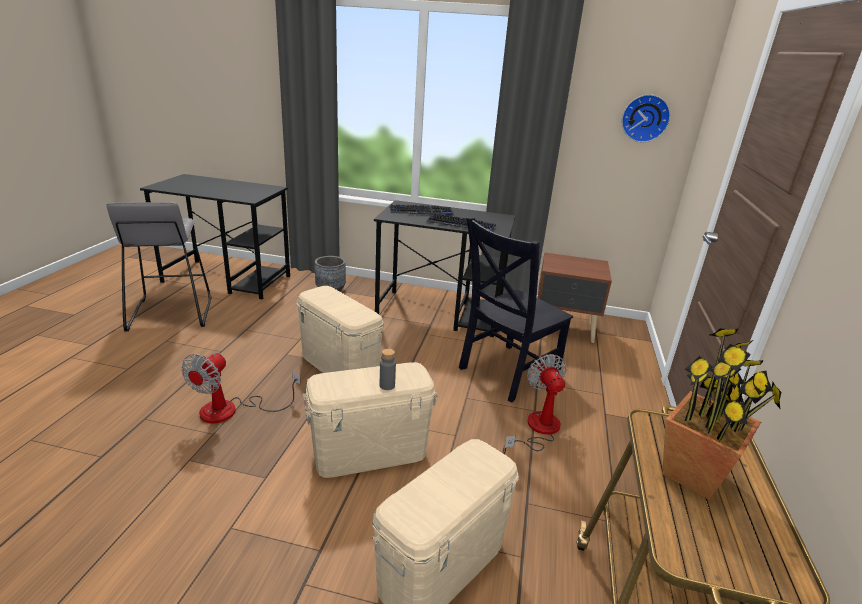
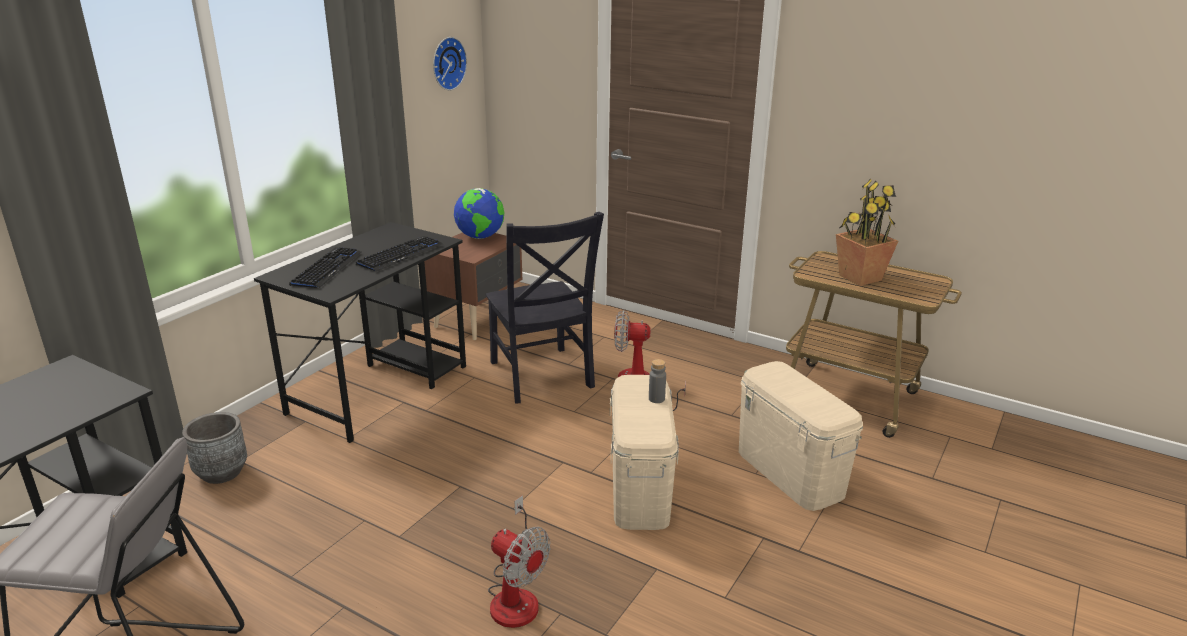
camera: 70 degrees left, 0 degrees up
(340, 366) = (461, 490): beige storage box -> none
(593, 266) = (480, 237): none -> globe

